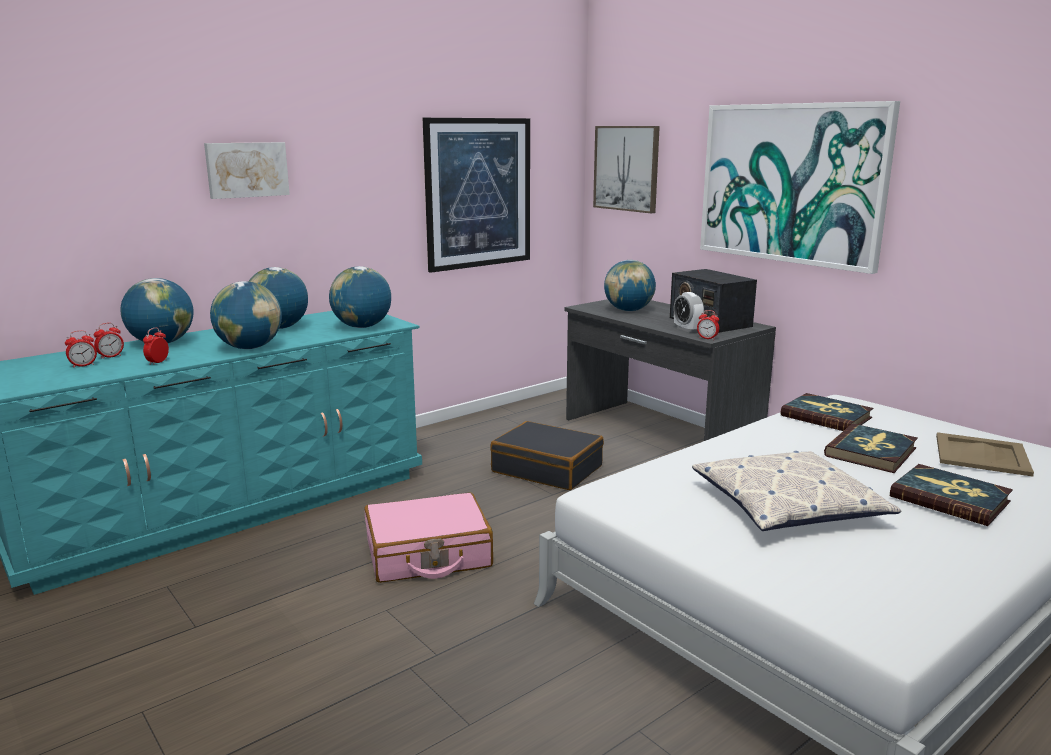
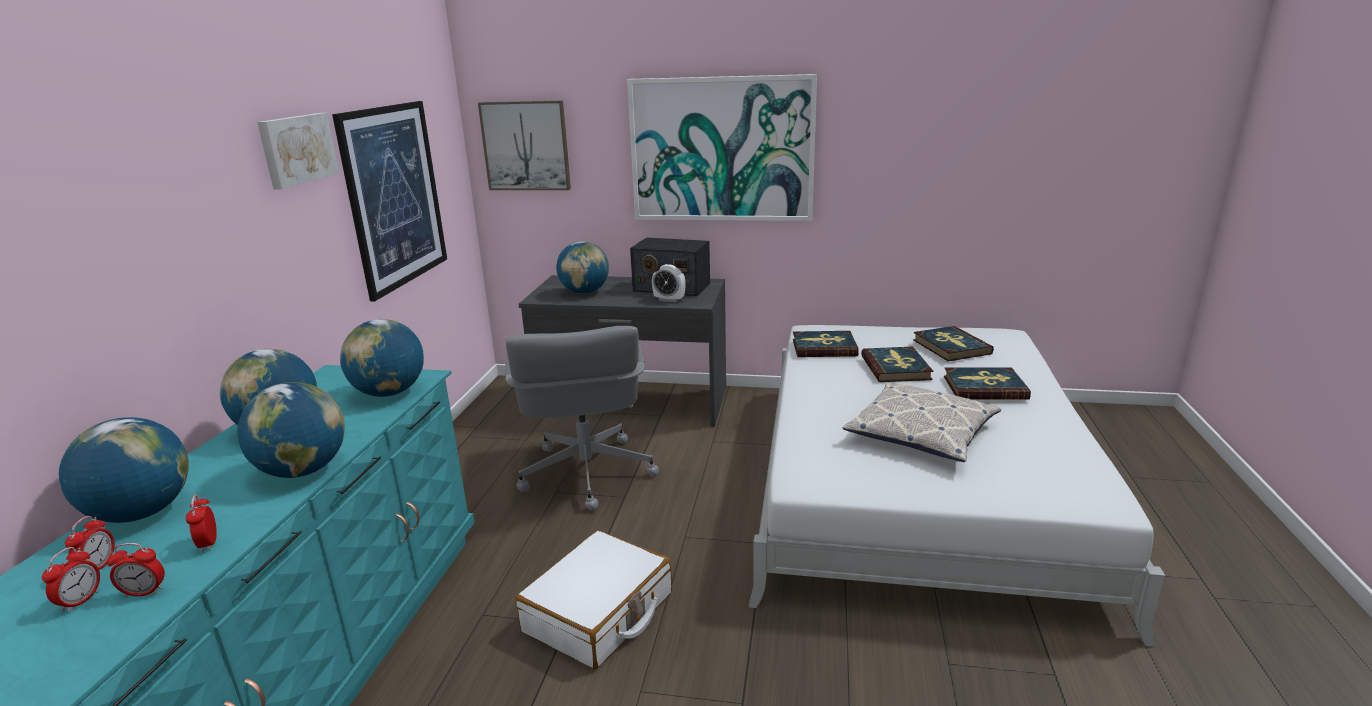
camera: 40 degrees left, 5 degrees up
(246, 169) = (161, 222): picture -> picture (296, 149)
(428, 554) = (599, 613): pink suitcase -> white suitcase
(547, 469) = (586, 474): black suitcase -> grey office chair
(707, 338) = (700, 304): alarm clock -> alarm clock (144, 592)
(980, 455) = (951, 347): beige tray -> book

